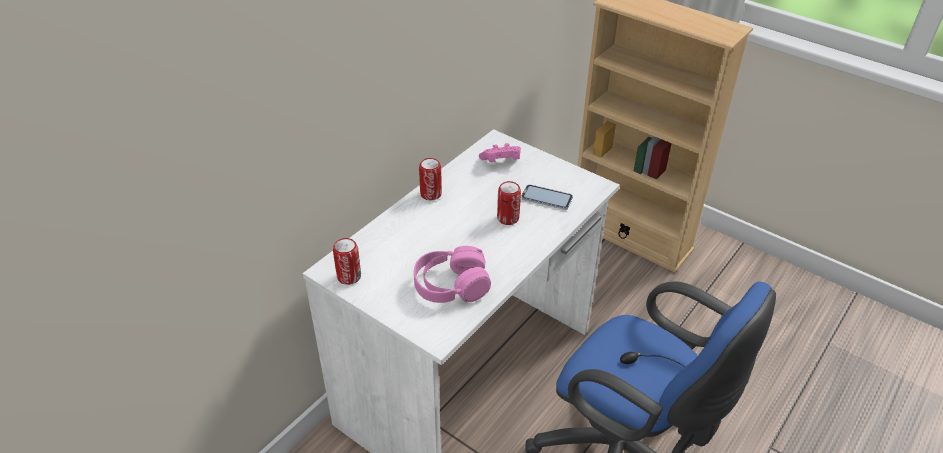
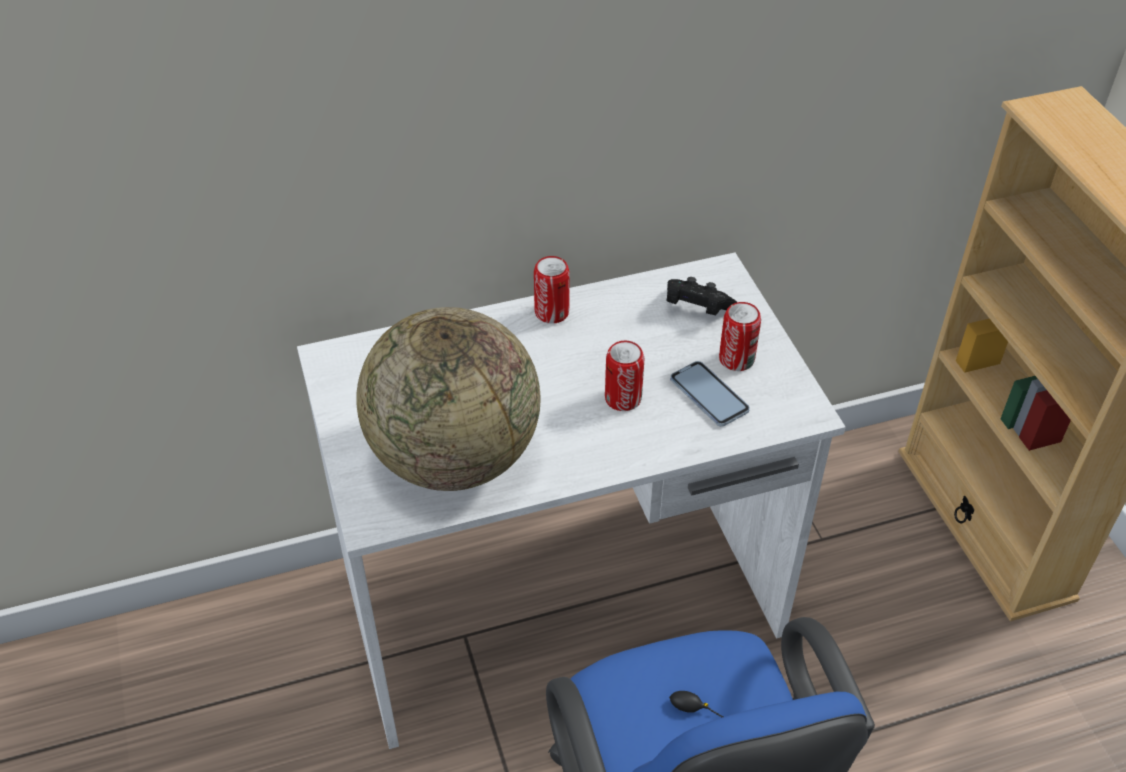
camera: 35 degrees right, 5 degrees up
(349, 277) = (343, 379): can -> can (736, 359)
(451, 285) = (454, 457): pink headphones -> globe
(501, 162) = (696, 308): pink game controller -> black game controller

